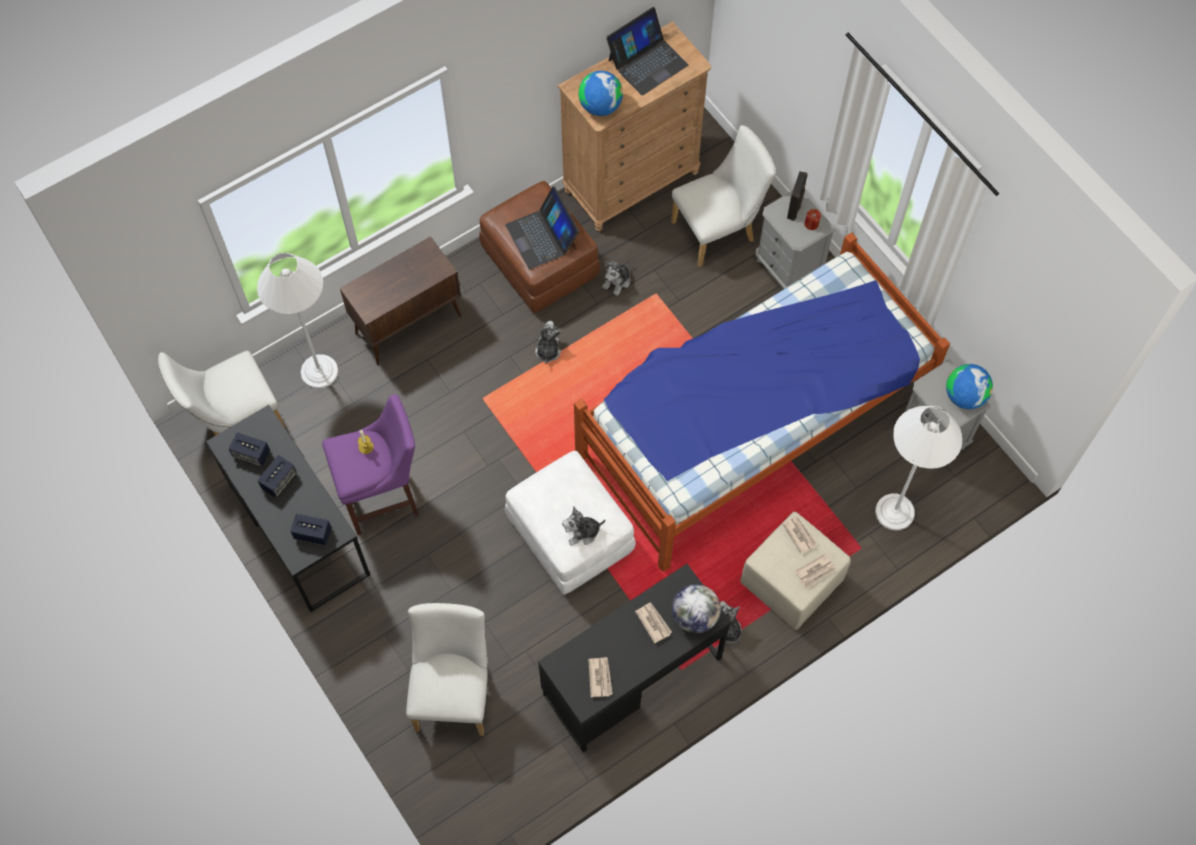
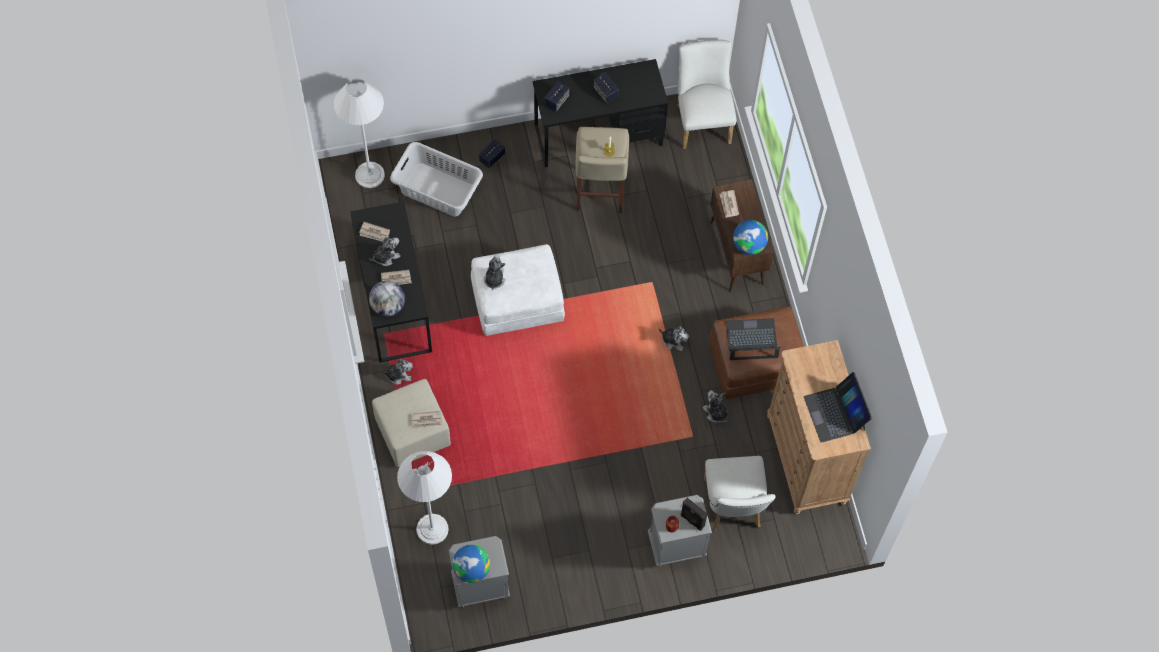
camera: 110 degrees right, 0 degrees up
(251, 454) = (633, 82): speaker -> speaker (492, 158)
(319, 372) = (720, 183): white floor lamp -> white floor lamp (369, 175)
(384, 498) = (599, 193): purple stool -> beige stool
(454, 690) = (438, 190): white chair -> grey laundry basket
(600, 106) = (804, 362): globe -> globe (748, 245)
(626, 649) = (386, 256): none -> plush toy
(751, 425) = (548, 458): bed -> none
(815, 571) = (394, 419): newspaper -> newspaper (729, 204)

